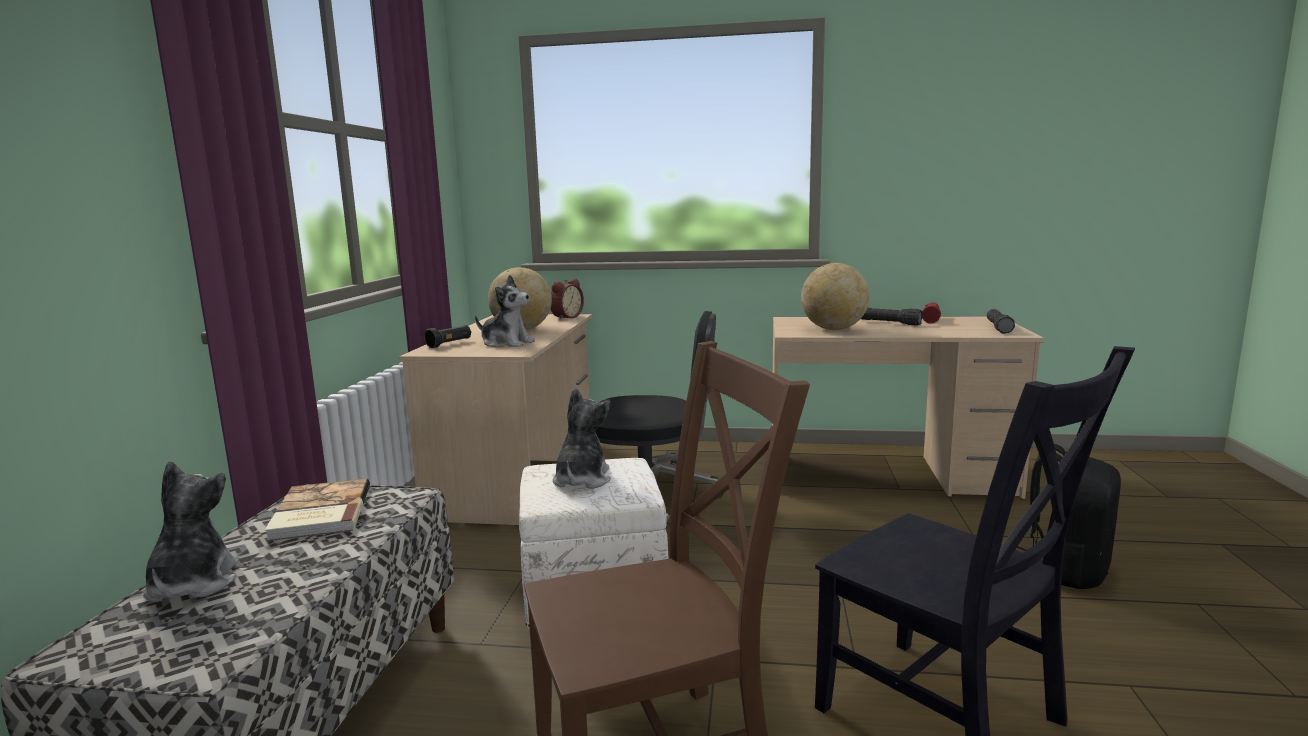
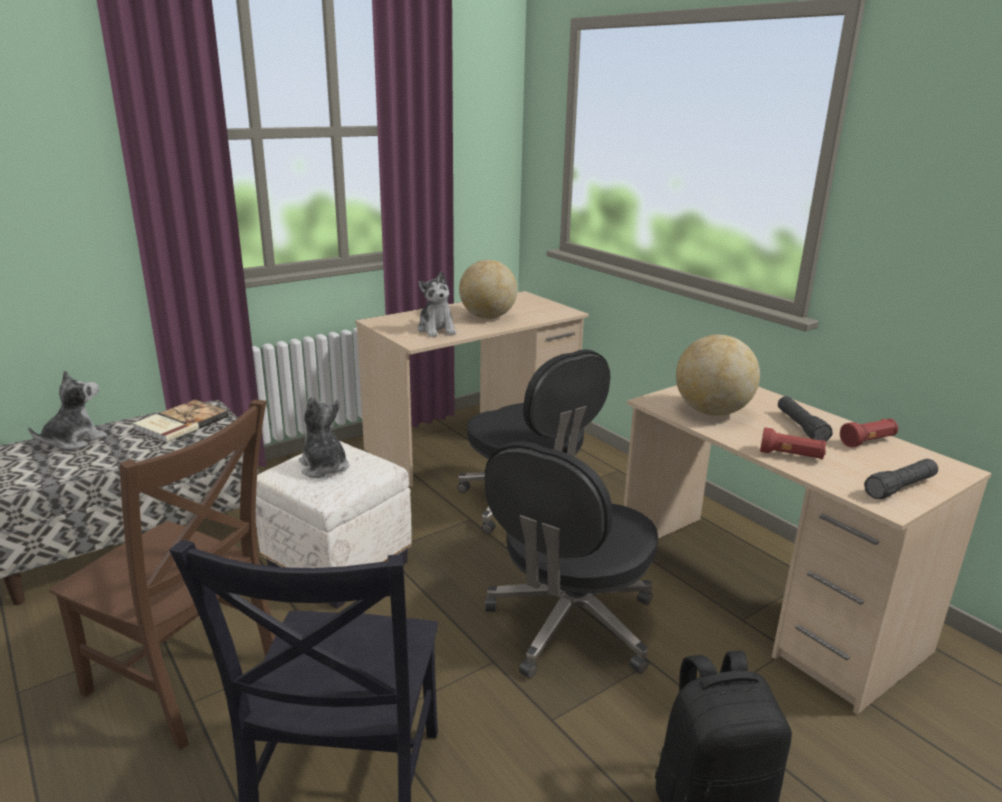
camera: 45 degrees right, 10 degrees up
(450, 344) = (408, 318): black flashlight -> none
(565, 317) = (556, 312): alarm clock -> none
(581, 480) = (324, 467): plush toy -> plush toy turned 90 degrees counterclockwise
(833, 541) = (570, 625): none -> black office chair
(927, 332) = (791, 456): none -> red flashlight

